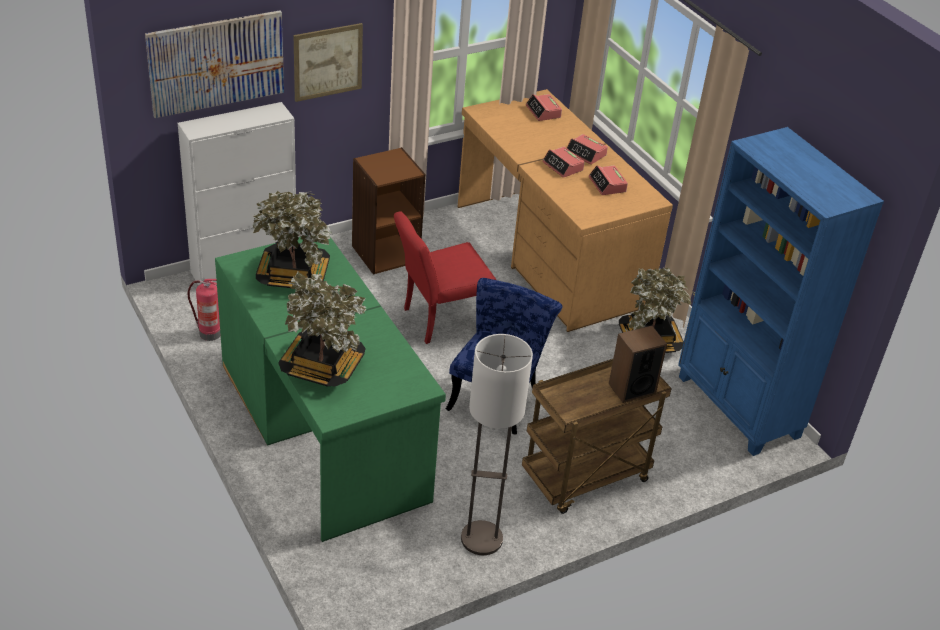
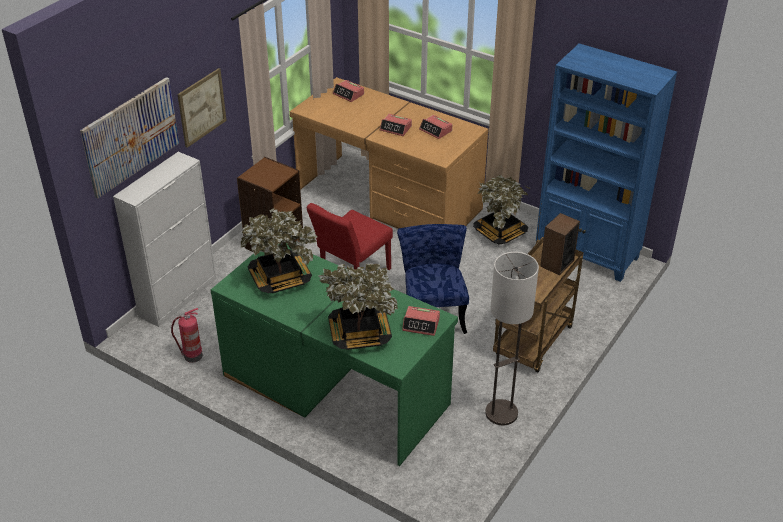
camera: 25 degrees left, 0 degrees up
(586, 154) = (403, 114): alarm clock -> alarm clock (421, 325)

